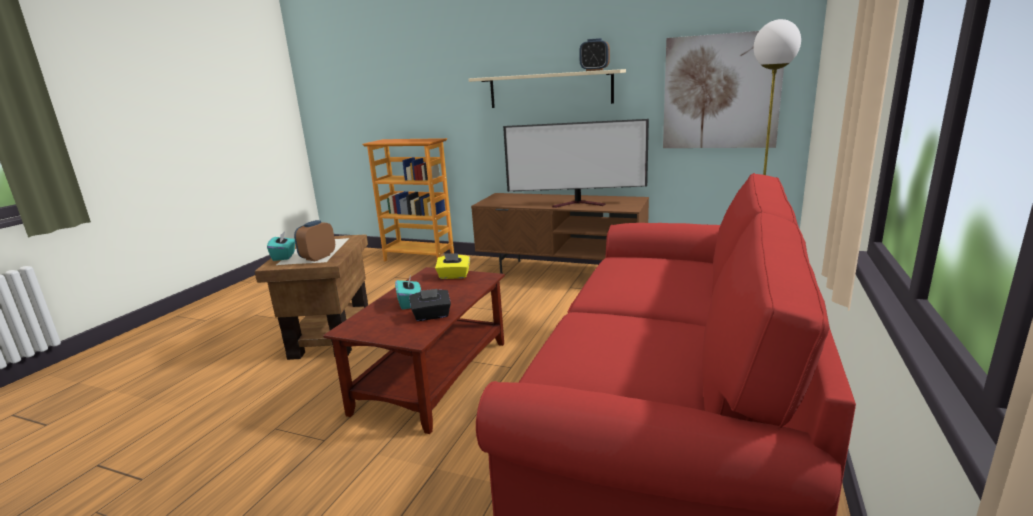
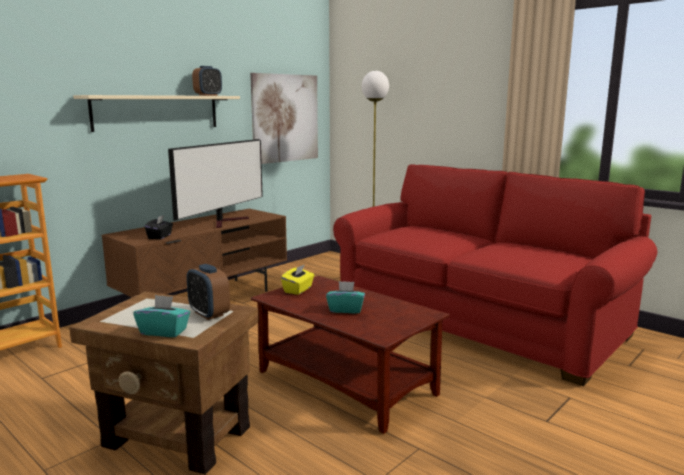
camera: 70 degrees left, 5 degrees down
(431, 316) = (386, 305): black tissue box -> black tissue box (160, 237)

